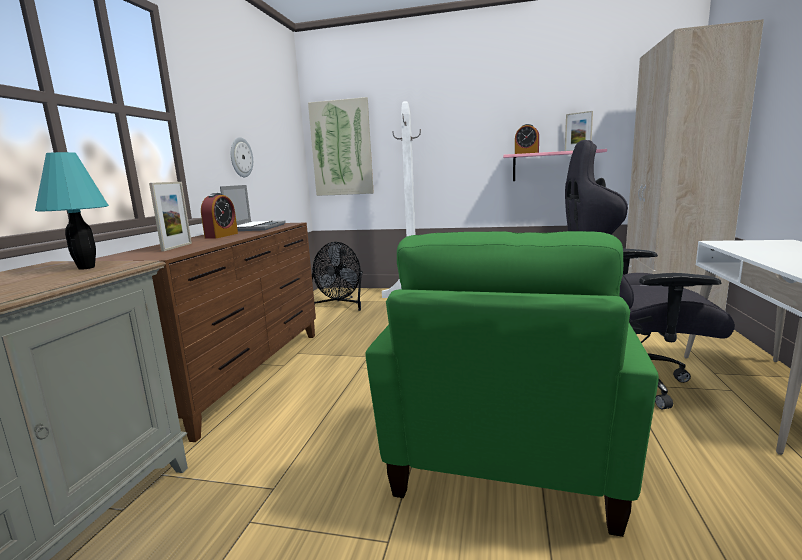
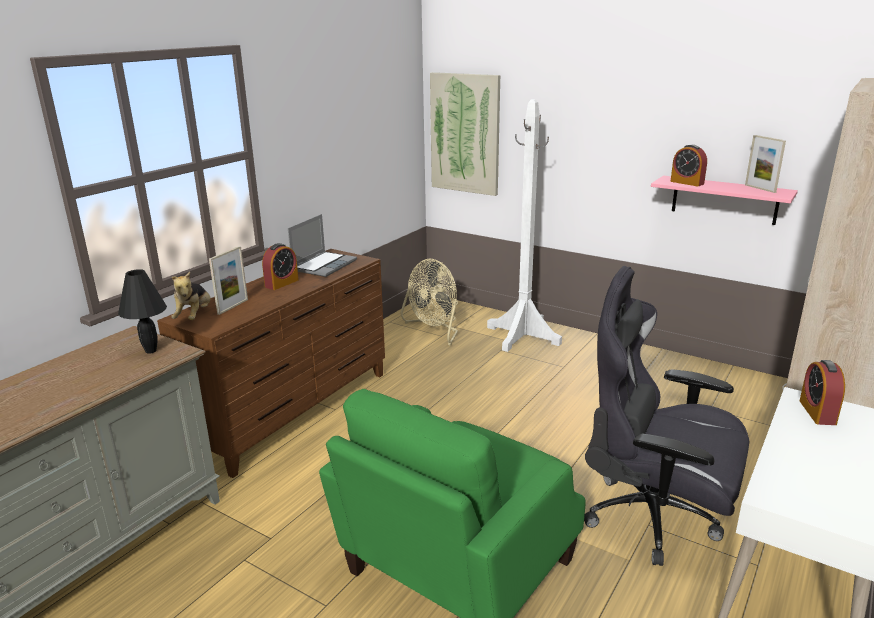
camera: 20 degrees right, 10 degrees up
(87, 268) = (151, 351): turquoise table lamp -> black table lamp
(132, 254) = (194, 316): none -> plush toy
(241, 157) = (328, 169): wall clock -> none
(341, 304) = (436, 328): black fan -> beige fan
(745, 245) = (817, 412): none -> alarm clock

